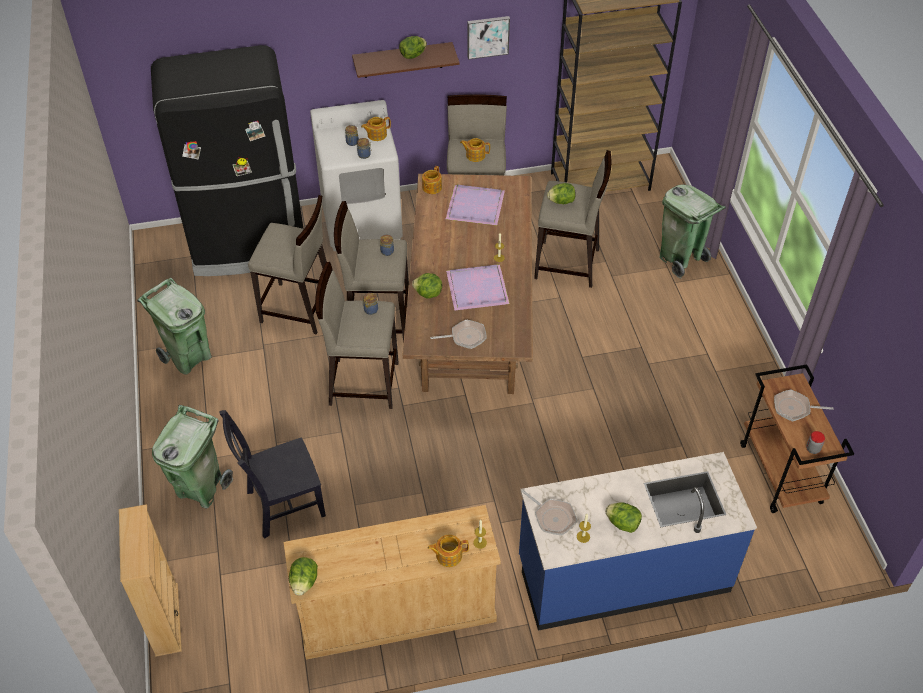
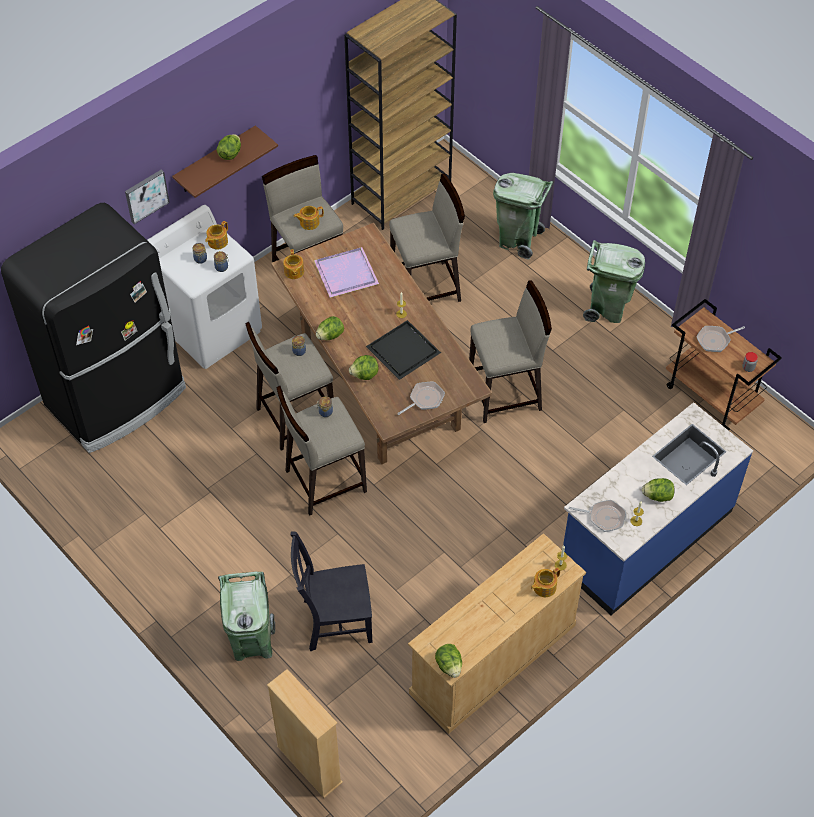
camera: 30 degrees left, 5 degrees up
(188, 357) = (146, 533): green trash can -> green trash can (607, 308)
(282, 504) = (334, 621): black chair -> black chair turned 45 degrees clockwise
(298, 309) = (214, 439): beige stool -> beige stool (505, 394)
(478, 289) = (404, 351): purple tray -> black tray
(487, 36) = (284, 107): picture -> picture (146, 195)
(561, 201) = (417, 236): lettuce -> lettuce (330, 335)

